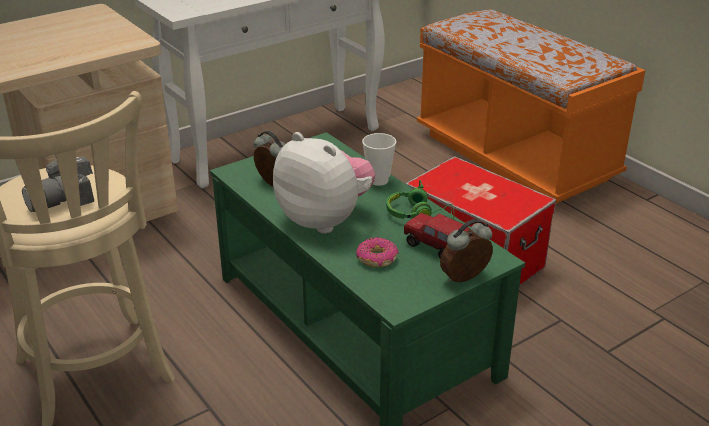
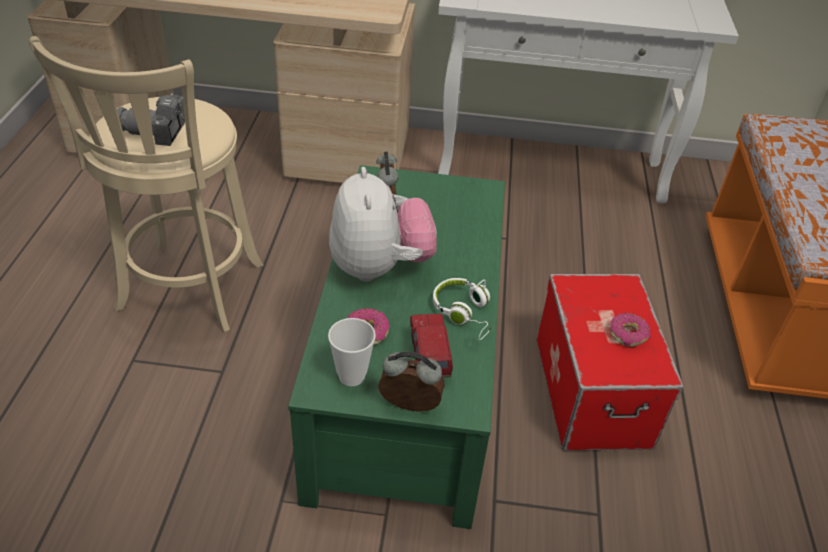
camera: 40 degrees right, 10 degrees up
(378, 180) = (479, 257): cup -> cup (351, 376)
(418, 214) = (465, 313): green headphones -> white headphones
(493, 190) = (628, 334): none -> donut

